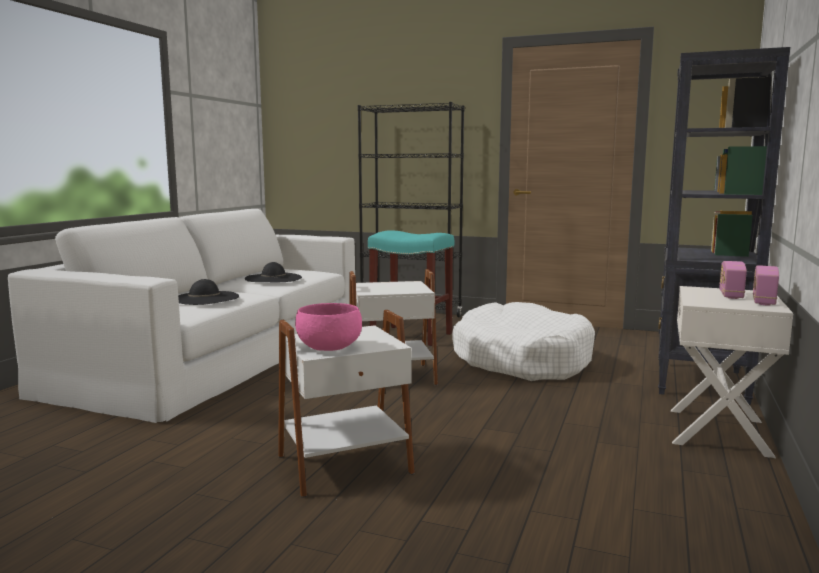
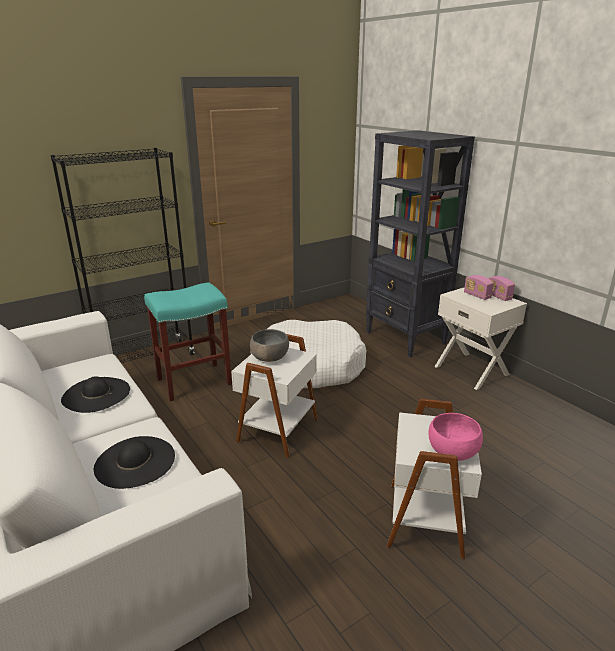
camera: 55 degrees left, 15 degrees up
(395, 285) = (269, 357): none -> grey bowl

